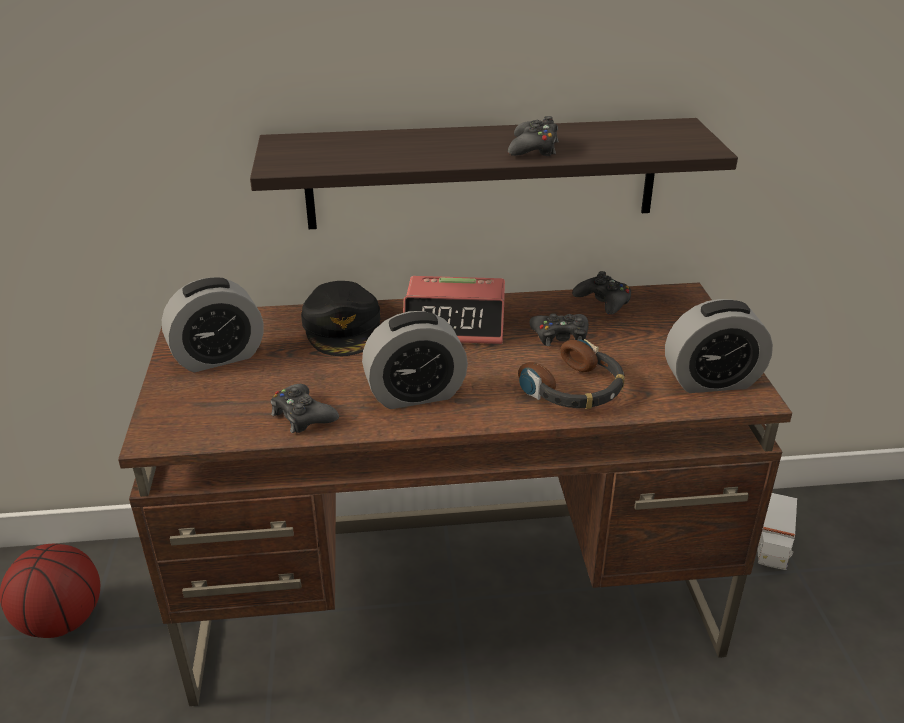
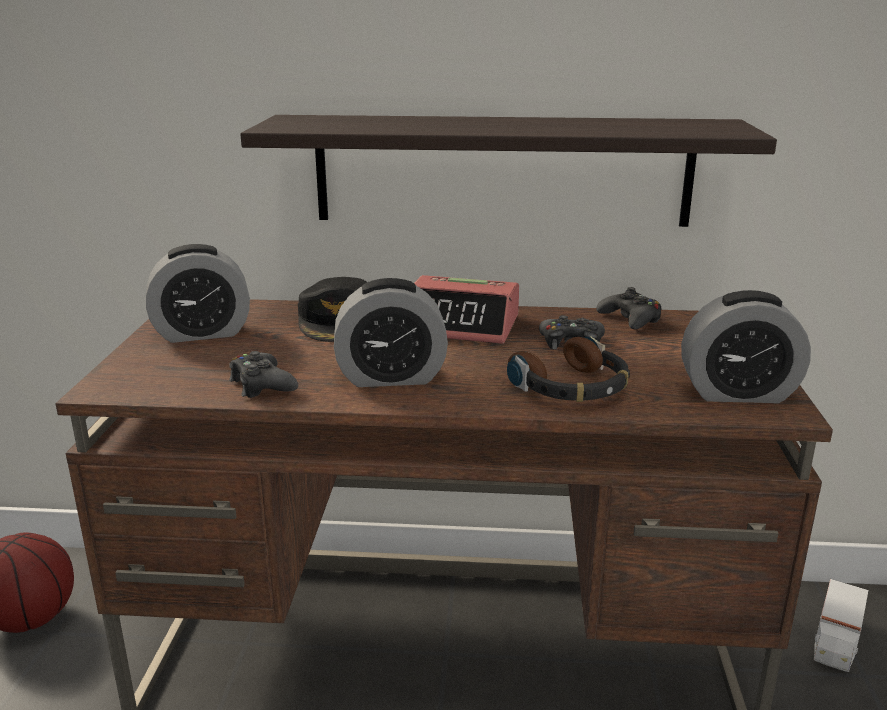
camera: 10 degrees right, 10 degrees down
(533, 148) = (547, 127): black game controller -> none

